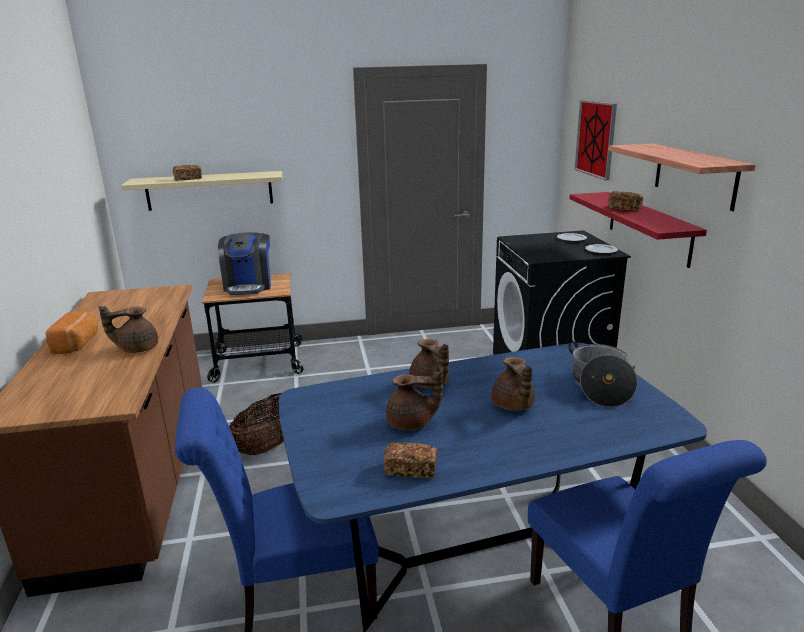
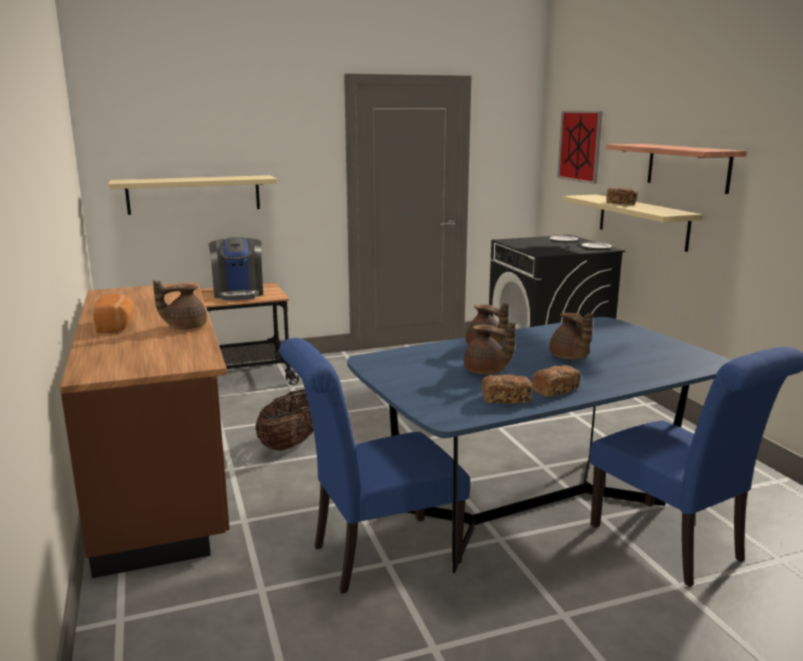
camera: 10 degrees left, 5 degrees down
(188, 179) = (177, 180): bread -> bread (555, 390)
(411, 423) = (486, 372): brown teapot -> brown teapot turned 45 degrees clockwise
(600, 386) = (637, 343): cooking pot -> none
(648, 227) = (642, 221): red shelf -> beige shelf

